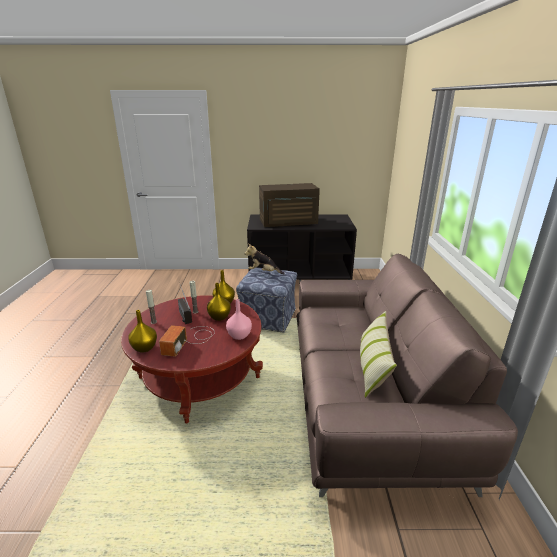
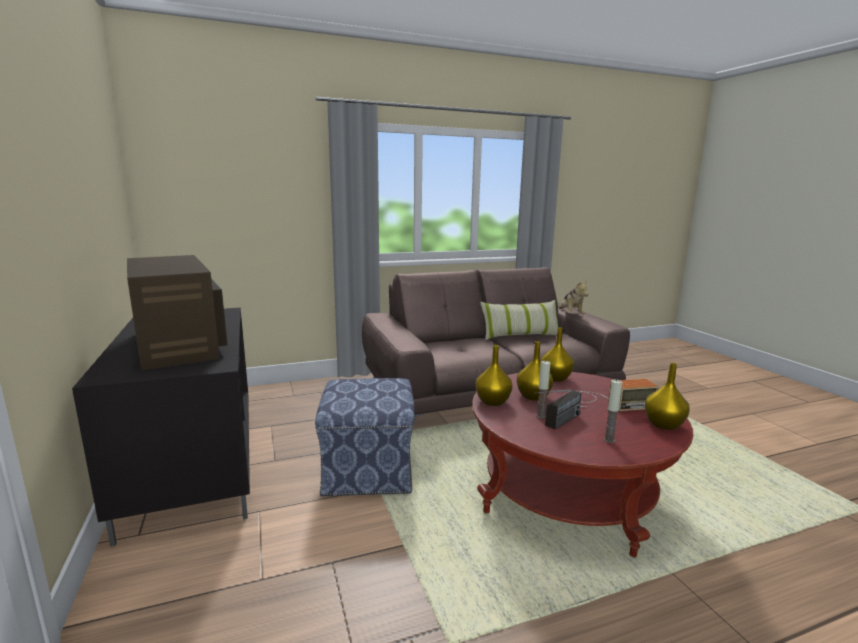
camera: 110 degrees left, 10 degrees down
(239, 336) = (556, 378): pink vase -> yellow vase
(263, 272) = (351, 396): plush toy -> plush toy (570, 314)

